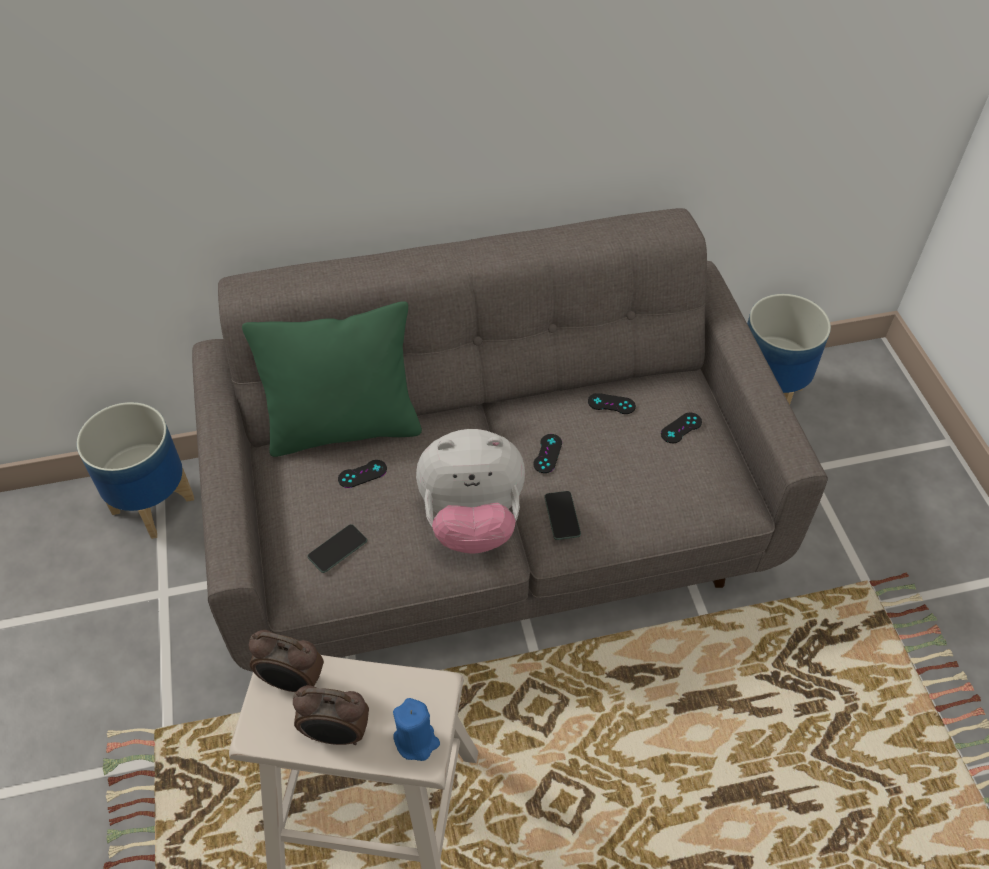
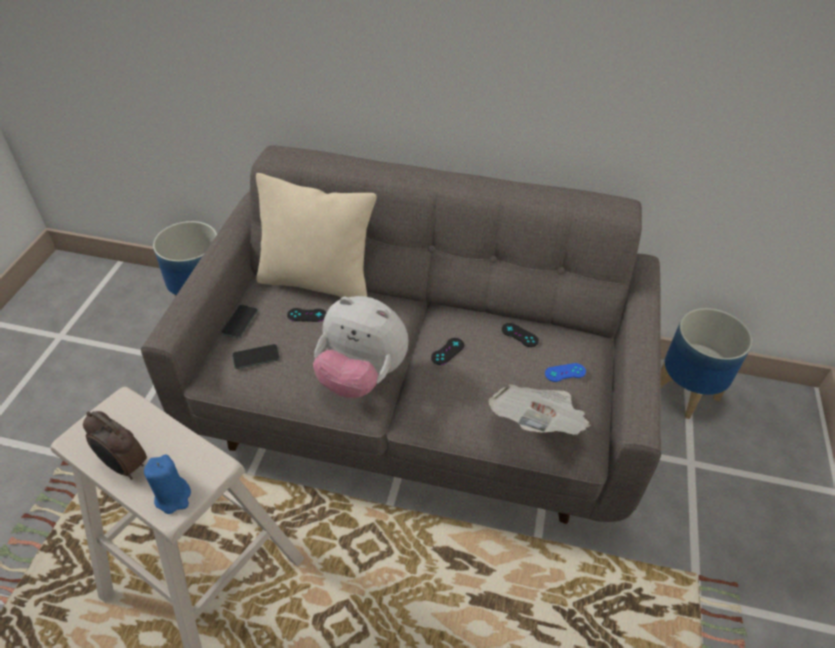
camera: 25 degrees right, 5 degrees down
(292, 682) = (124, 416): alarm clock -> none
(345, 428) = (317, 282): green pillow -> beige pillow
(562, 515) = (429, 399): phone -> phone (239, 322)
(681, 428) = (565, 372): black game controller -> blue game controller
(686, 496) = (537, 424): none -> newspaper

